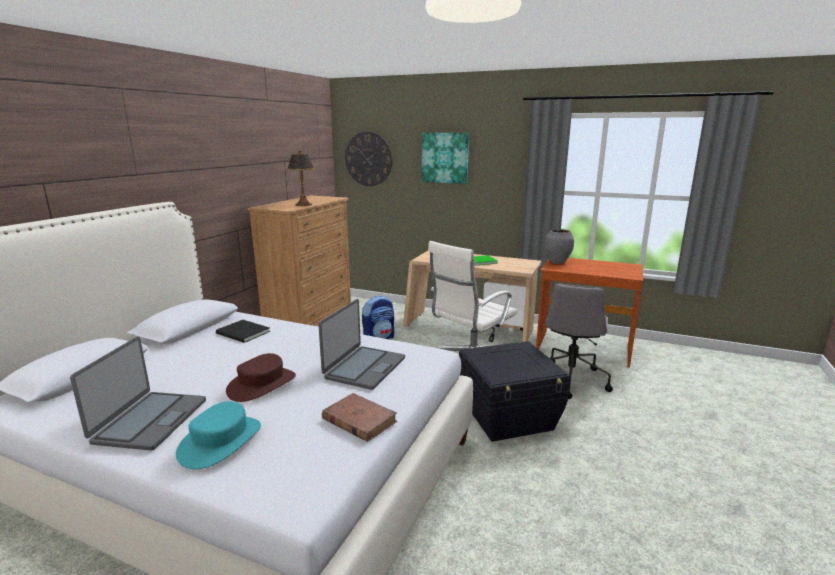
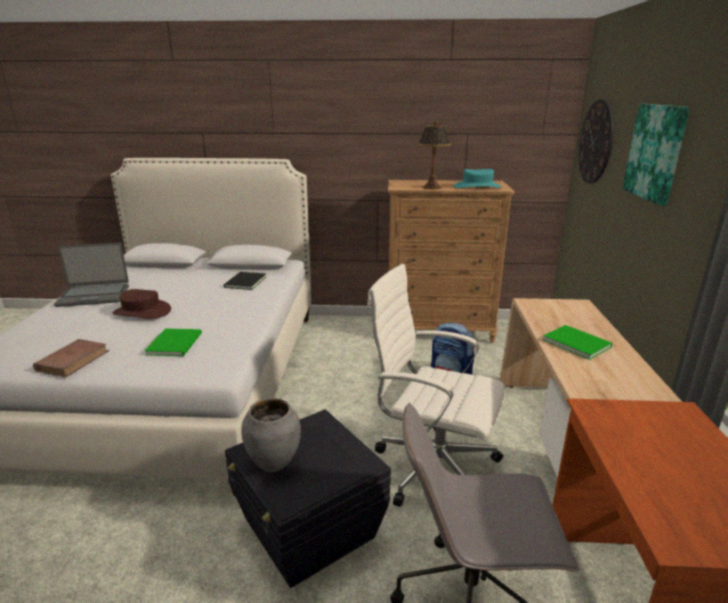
camera: 70 degrees right, 5 degrees up
(221, 441) = (56, 321): turquoise hat -> turquoise hat (477, 187)
(364, 368) = (176, 343): laptop -> green book
(557, 262) = (650, 413): grey vase -> grey vase (274, 462)

